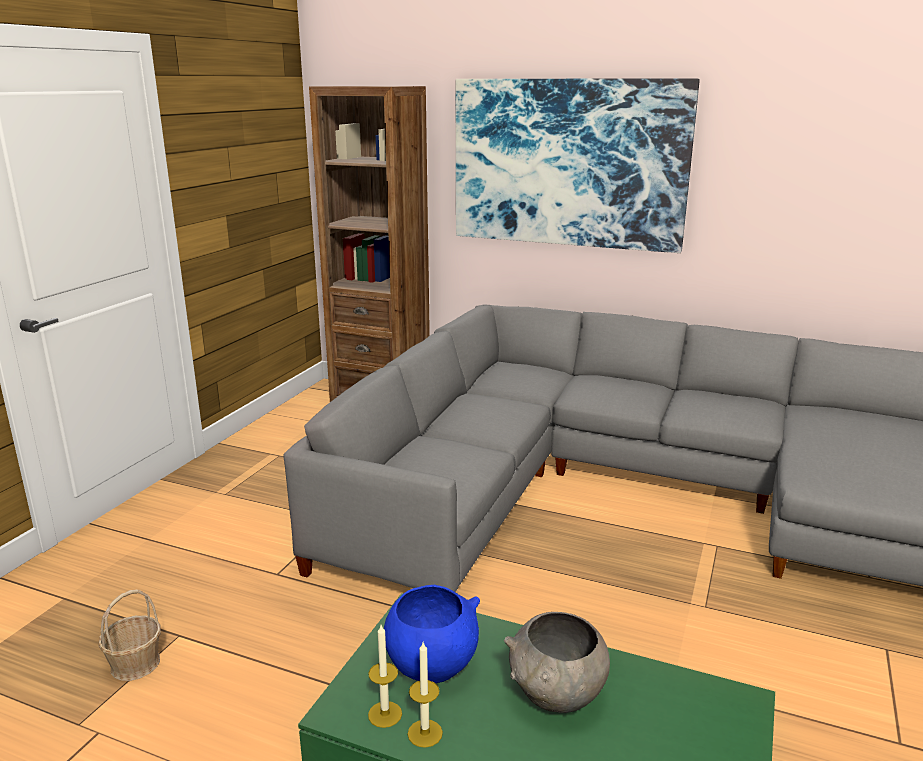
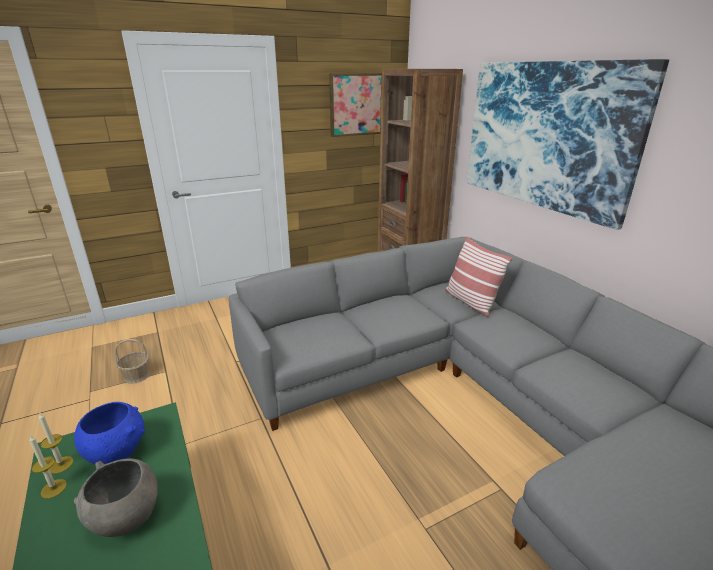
camera: 40 degrees right, 5 degrees up
(255, 141) = (356, 104): none -> picture
(544, 378) = (470, 302): none -> pillow

